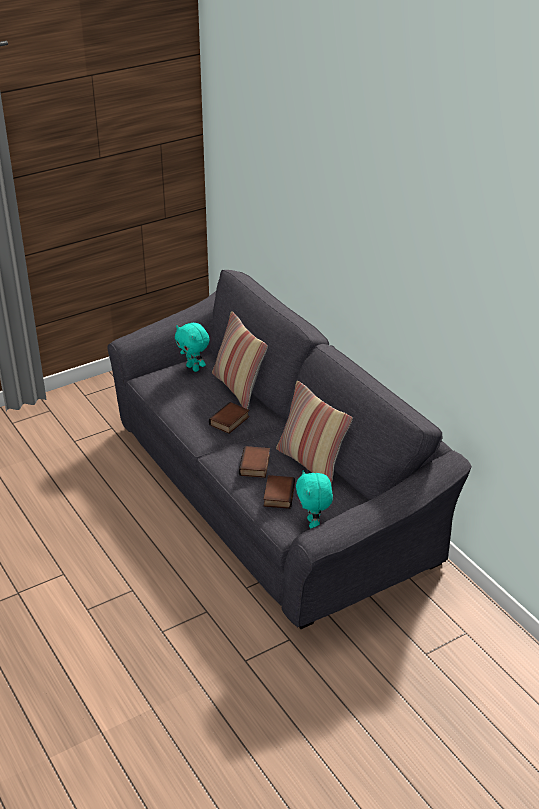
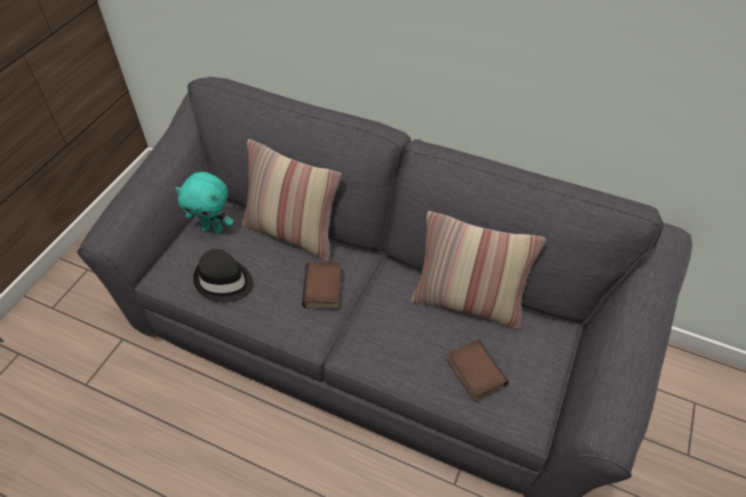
camera: 35 degrees left, 15 degrees up
(176, 395) = (223, 281): none -> black hat
(255, 465) = (410, 341): book -> none
(313, 524) = (548, 393): turquoise plush toy -> none

